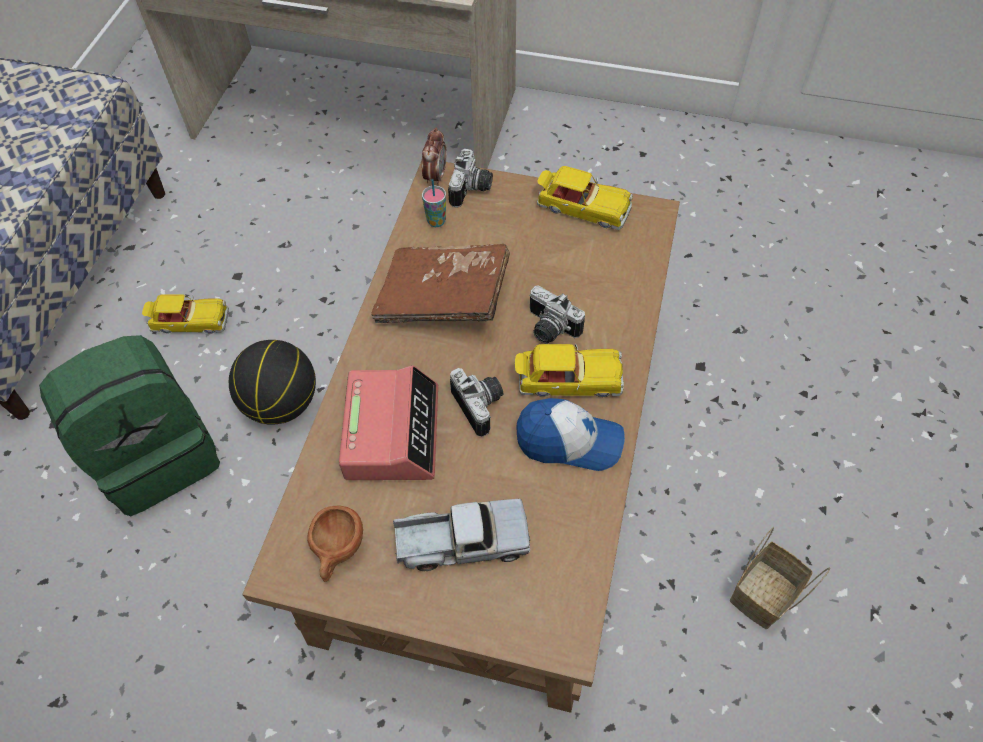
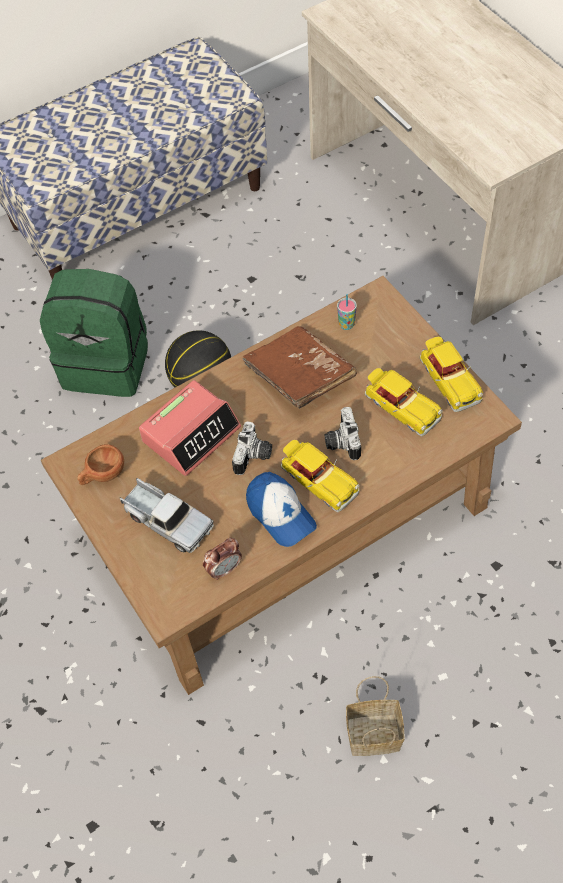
camera: 45 degrees right, 0 degrees up
(189, 321) = (196, 290): toy car -> toy car (401, 407)
(435, 176) = (377, 294): alarm clock -> alarm clock (224, 569)
(472, 190) = (391, 319): camera -> none

